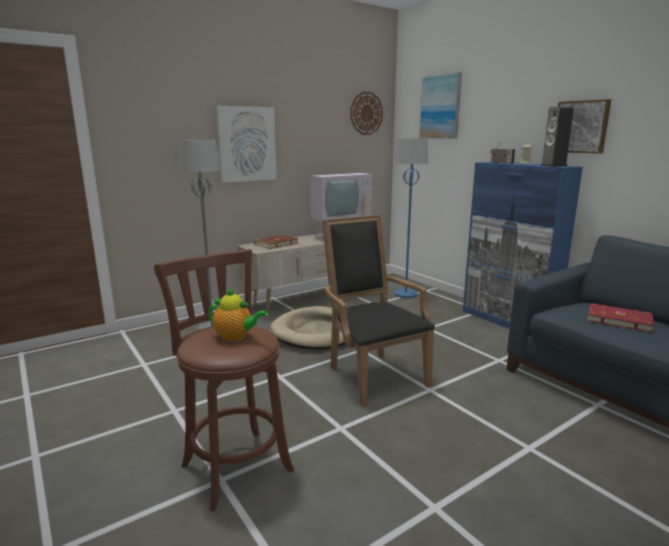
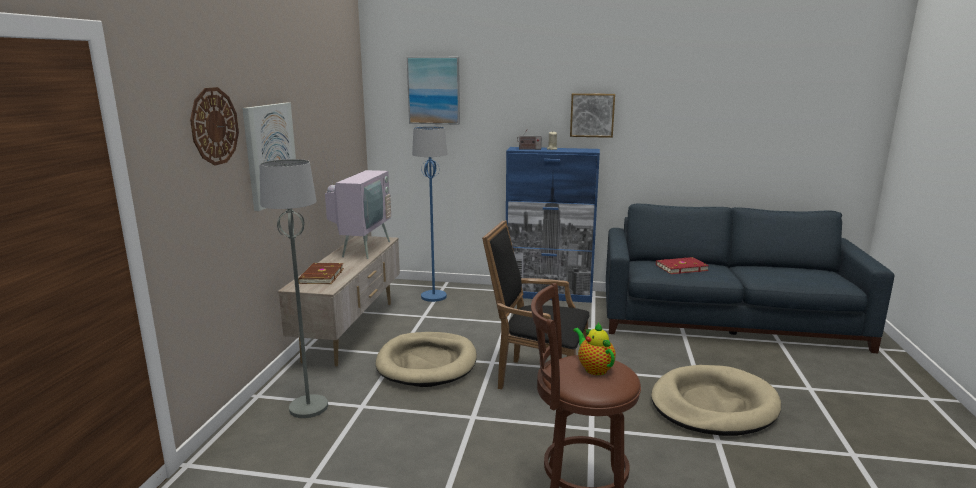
camera: 45 degrees left, 0 degrees up
(236, 337) = (594, 368): teapot -> teapot turned 90 degrees counterclockwise
(366, 113) = (348, 98): wall clock -> wall clock (214, 126)
(497, 477) = (713, 405): none -> beige dog bed
(553, 165) = (581, 150): speaker -> none

